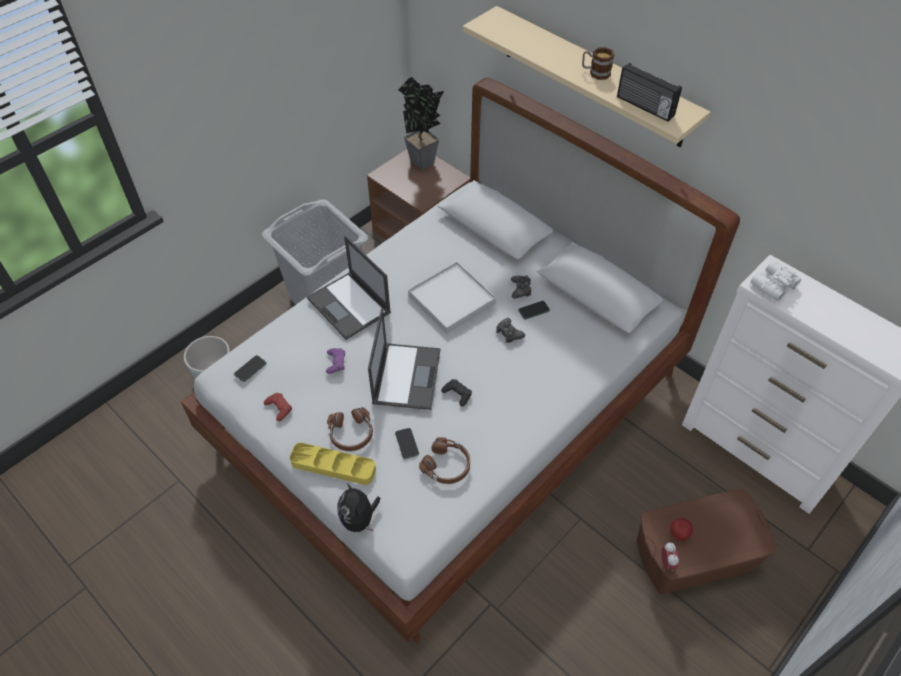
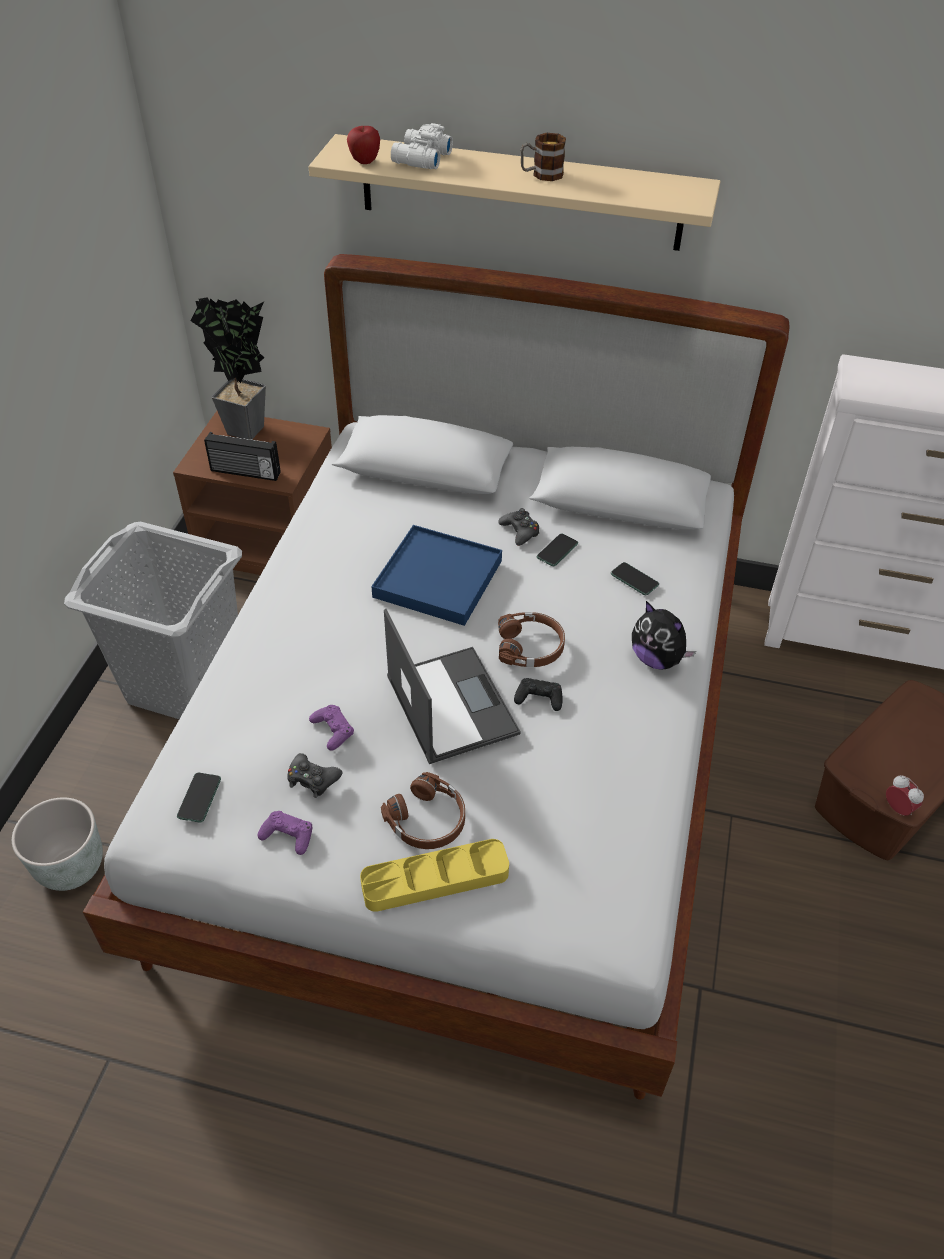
camera: 30 degrees left, 5 degrees down
(279, 408) = (288, 835): red game controller -> purple game controller
(350, 306) = (295, 644): laptop -> none
(359, 519) = (529, 937): plush toy -> plush toy (657, 659)
(407, 443) = (519, 796): phone -> phone (634, 579)
(447, 465) = (598, 799): brown headphones -> brown headphones (531, 647)
(451, 299) = (437, 579): white tray -> blue tray
(509, 333) = (547, 591): black game controller -> black game controller (312, 779)
(644, 107) = (639, 195): radio -> radio (245, 472)
(678, 534) = (884, 767): apple -> apple (365, 161)
(772, 285) = (874, 385): white binoculars -> white binoculars (420, 159)

